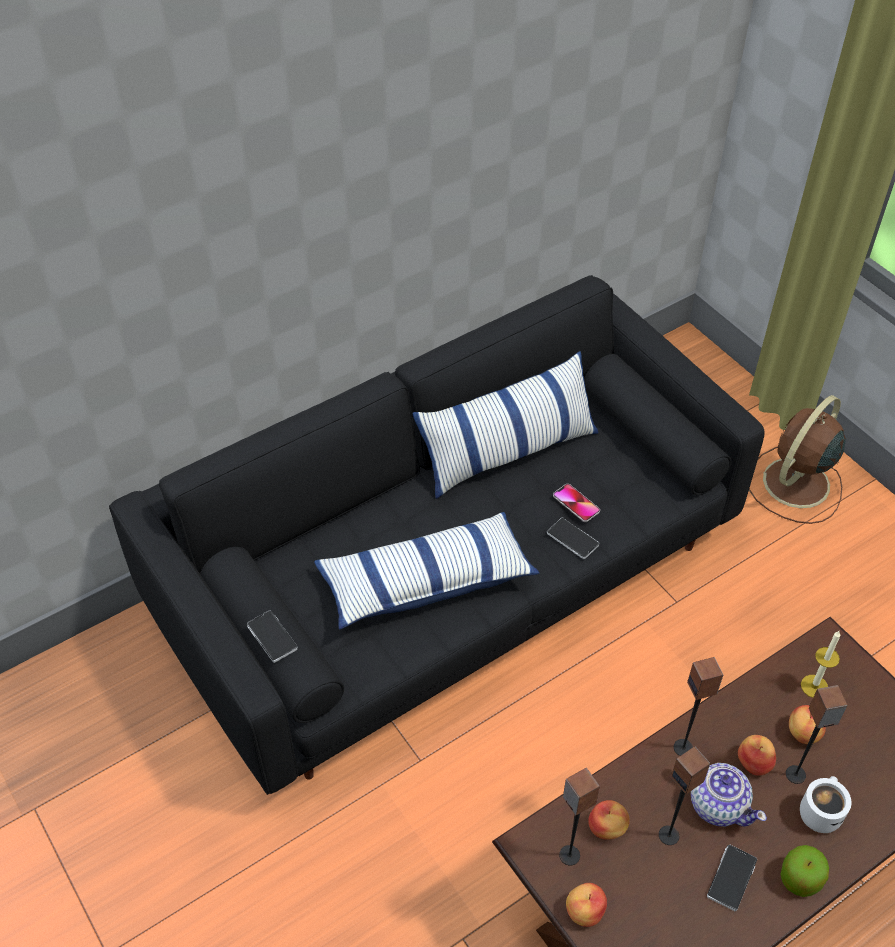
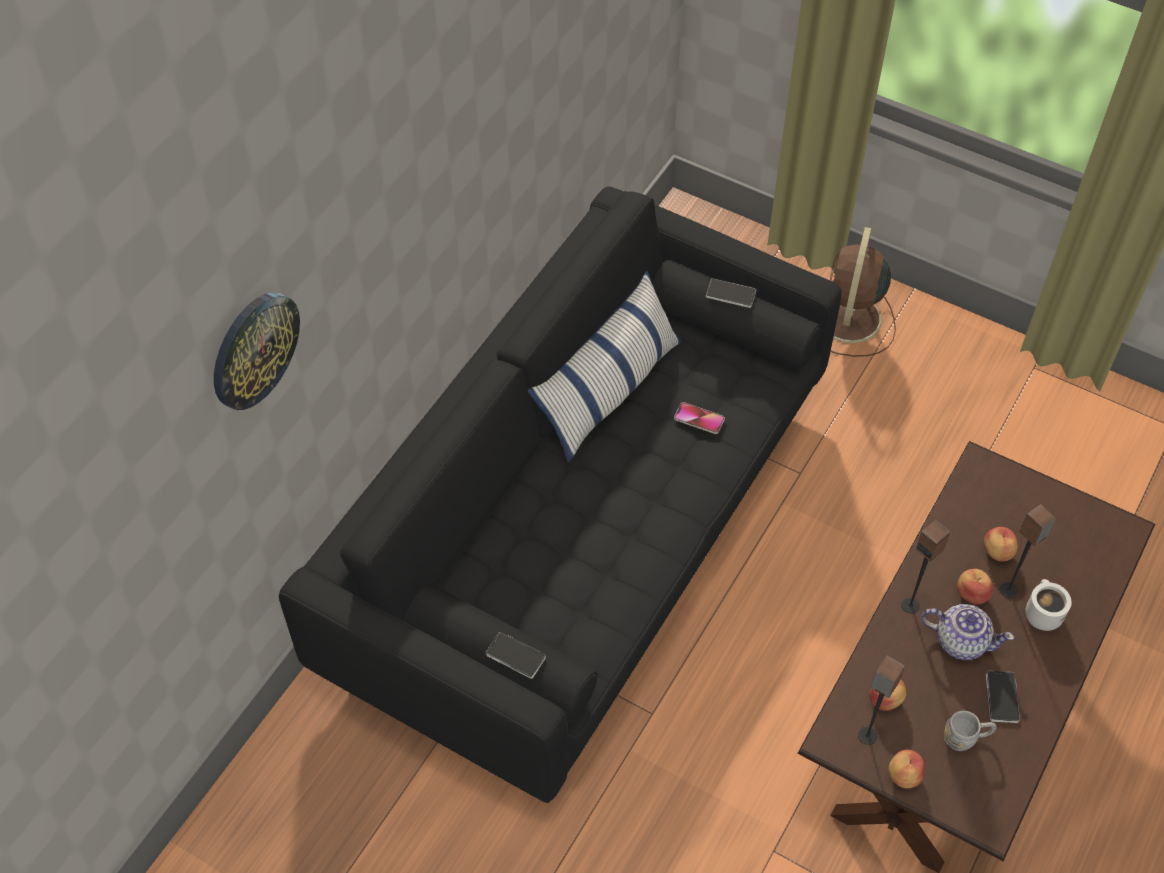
camera: 25 degrees left, 5 degrees up
(97, 244) = (254, 349): none -> wall clock
(425, 582) = (605, 547): pillow -> none
(572, 539) = (714, 454): phone -> phone (731, 294)
(669, 835) = (936, 684): speaker -> none
(670, 903) = (966, 739): none -> grey mug
(800, 879) = (1053, 674): apple -> none
(814, 686) = (987, 508): candle -> none

